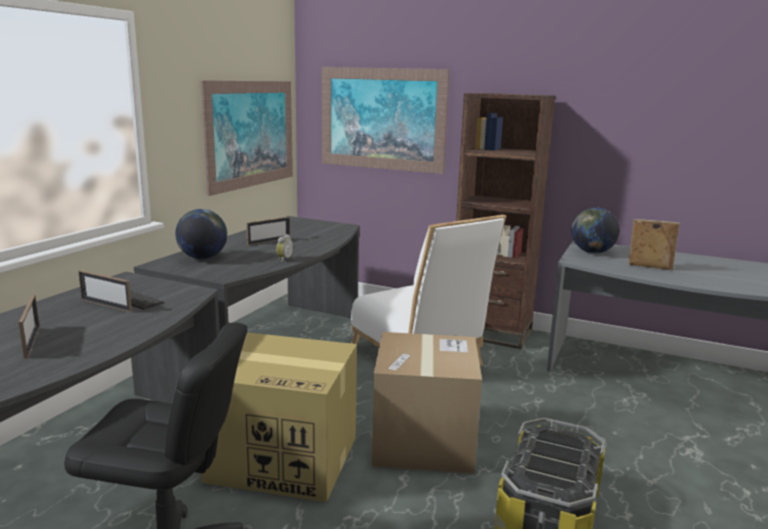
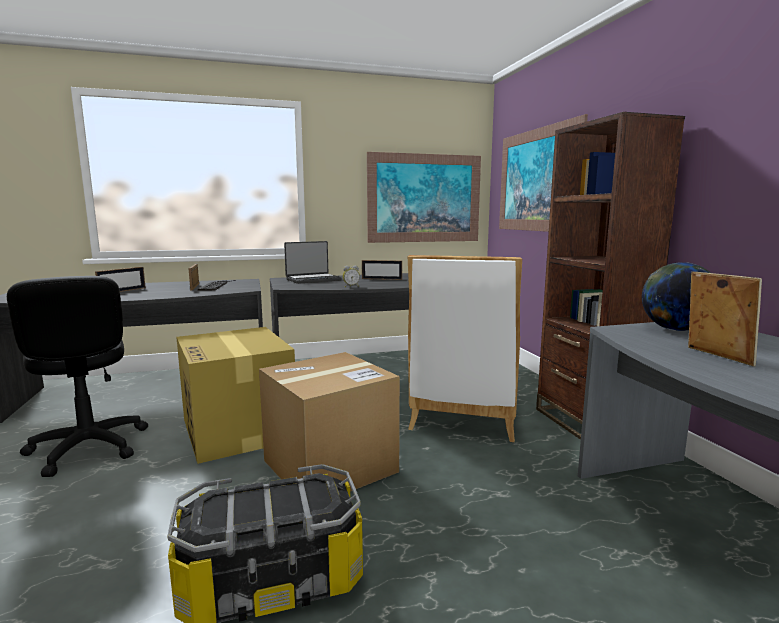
camera: 50 degrees right, 5 degrees down
(203, 258) = (313, 279): globe -> laptop

